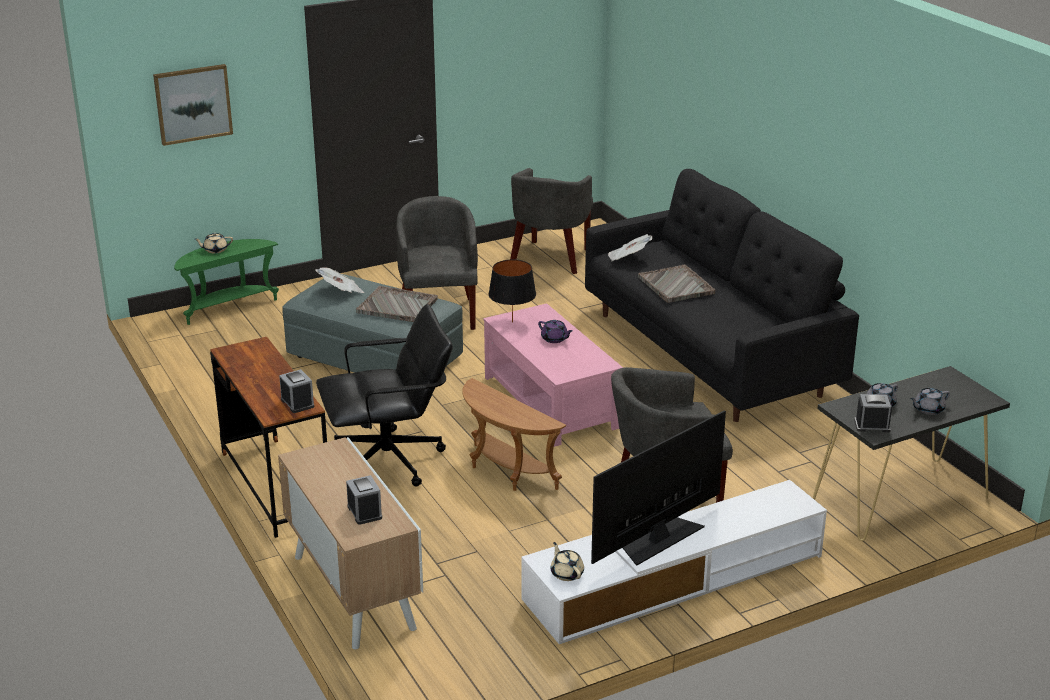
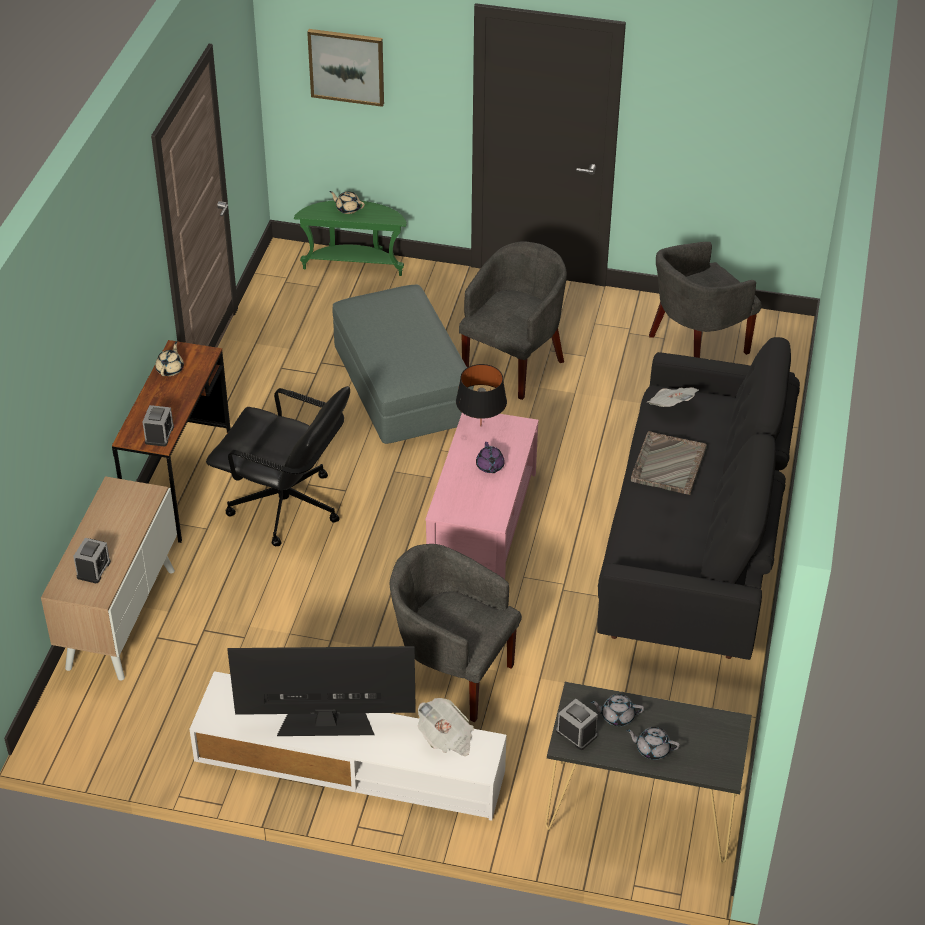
camera: 40 degrees right, 15 degrees up
(341, 292) = (386, 313): newspaper -> newspaper (446, 738)
(398, 306) = (410, 355): grey tray -> none
(505, 472) = (357, 573): brown side table -> none
(566, 573) = (224, 708): beige teapot -> beige teapot (170, 369)

